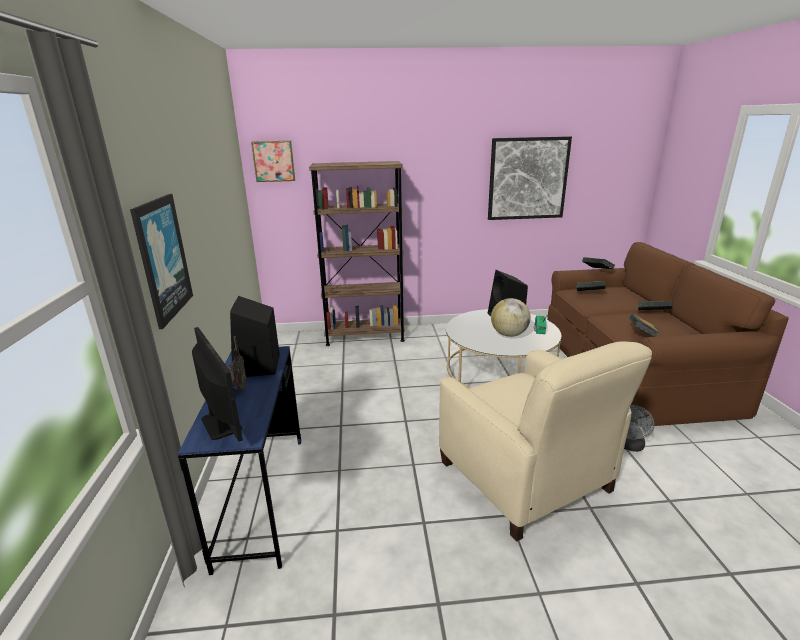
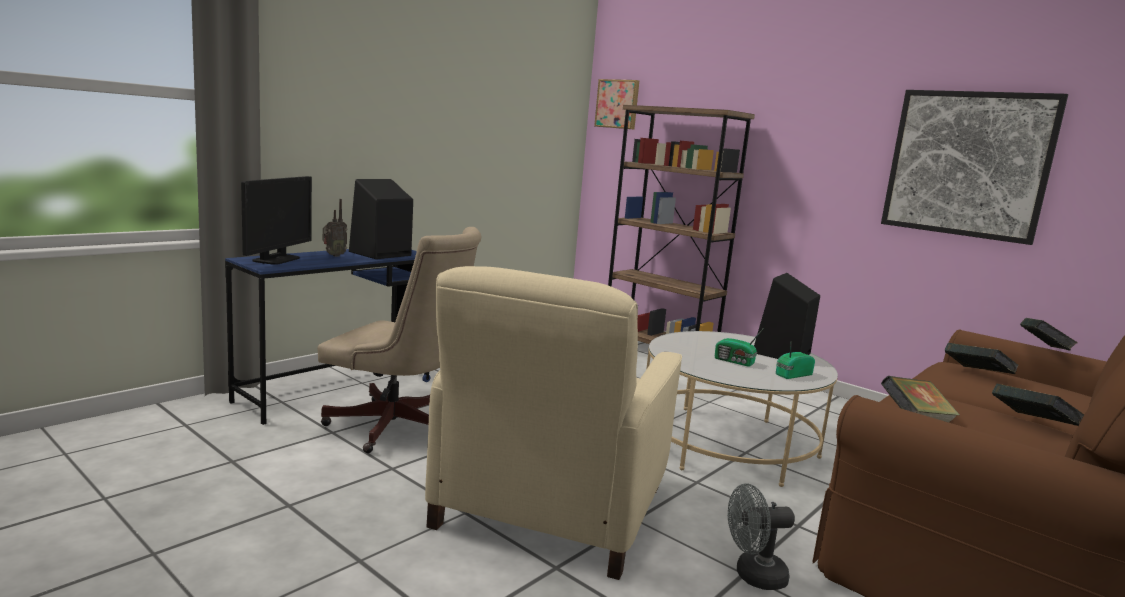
camera: 45 degrees right, 10 degrees down
(162, 258) = (340, 125): picture -> none
(365, 491) = (399, 428): none -> beige office chair
(509, 334) = (735, 361): globe -> radio

